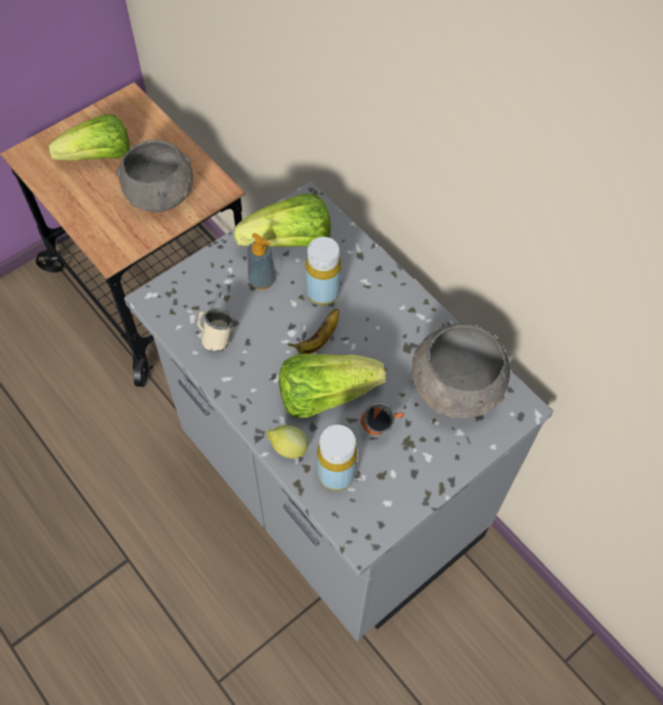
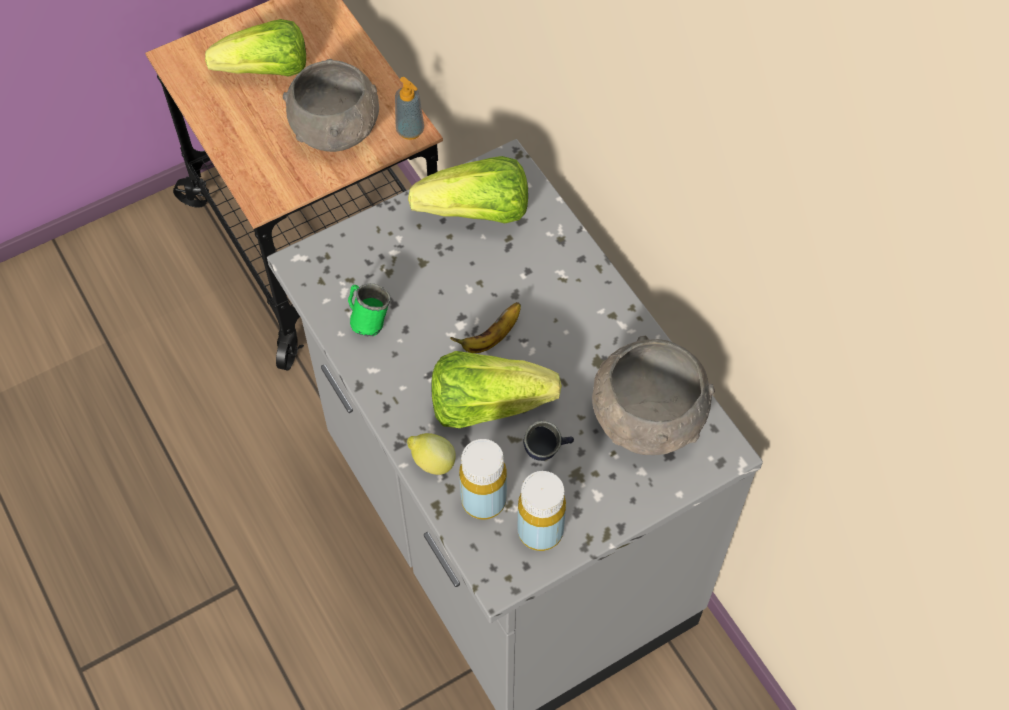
camera: 10 degrees right, 0 degrees up
(215, 338) = (367, 319): beige mug -> green mug
(262, 280) = (435, 256): soap dispenser -> soap dispenser (410, 130)
(323, 292) = (507, 280): yellow bottle -> yellow bottle (540, 531)
(381, 427) = (547, 453): orange mug -> blue mug

